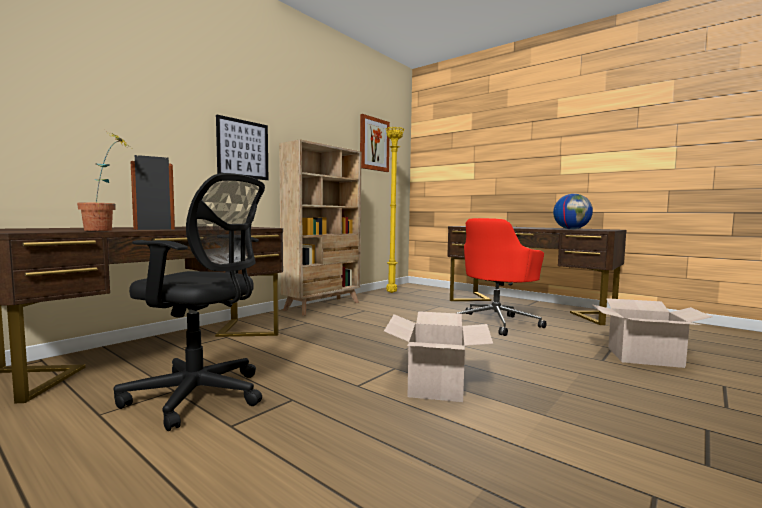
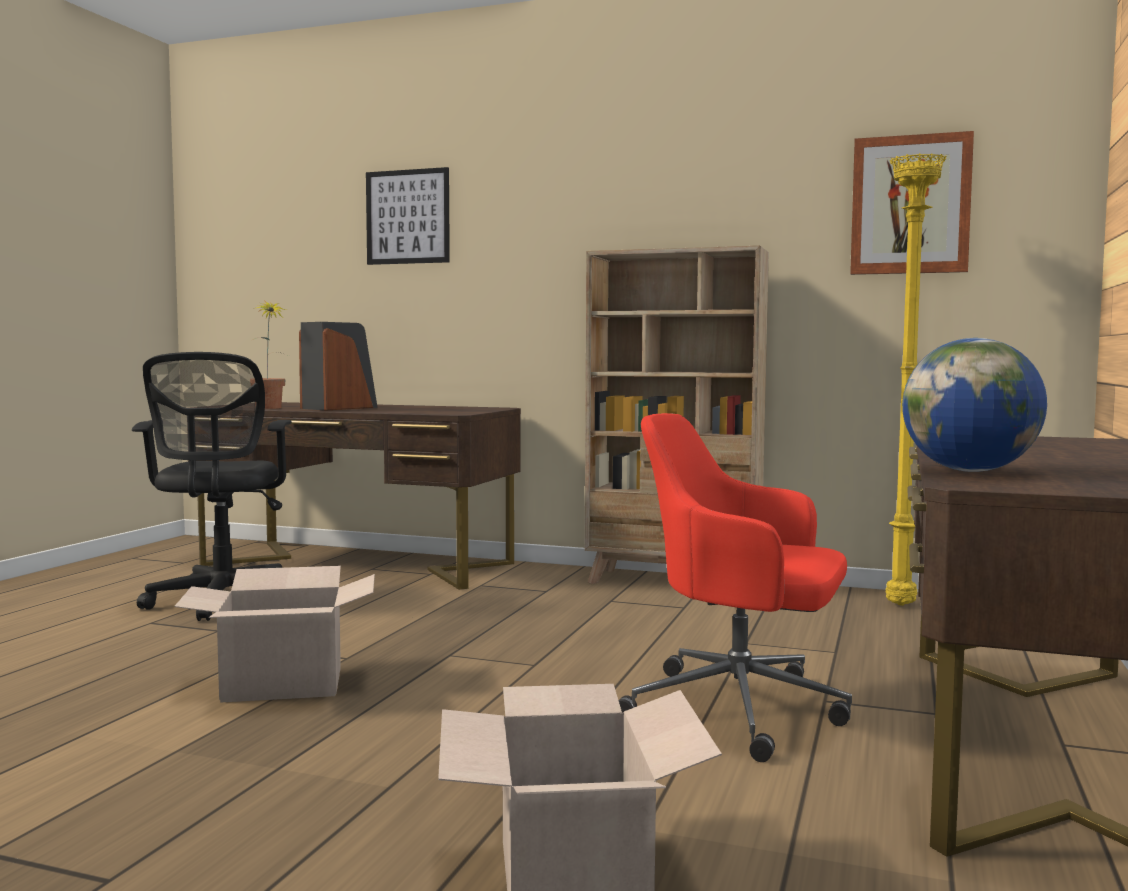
camera: 70 degrees right, 0 degrees up
(243, 149) = (544, 279): picture -> picture (407, 217)

